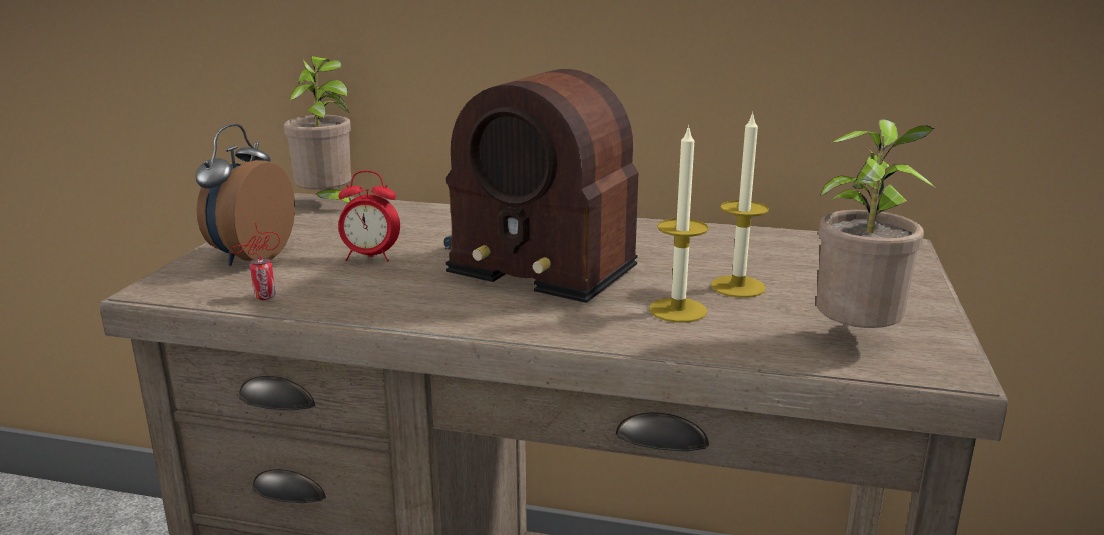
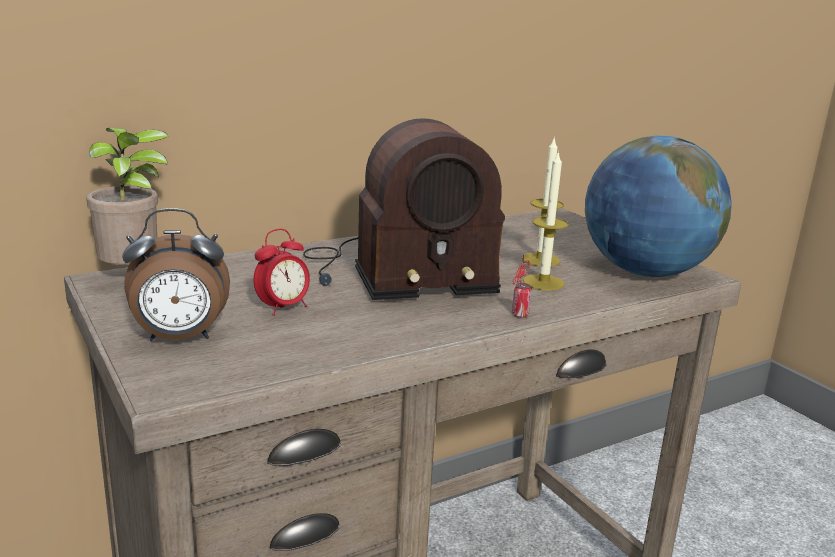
camera: 45 degrees left, 0 degrees up
(249, 257) = (179, 338): alarm clock -> alarm clock turned 75 degrees counterclockwise
(262, 297) = (277, 363): can -> can (519, 316)
(856, 340) = (645, 272): potted plant -> globe

